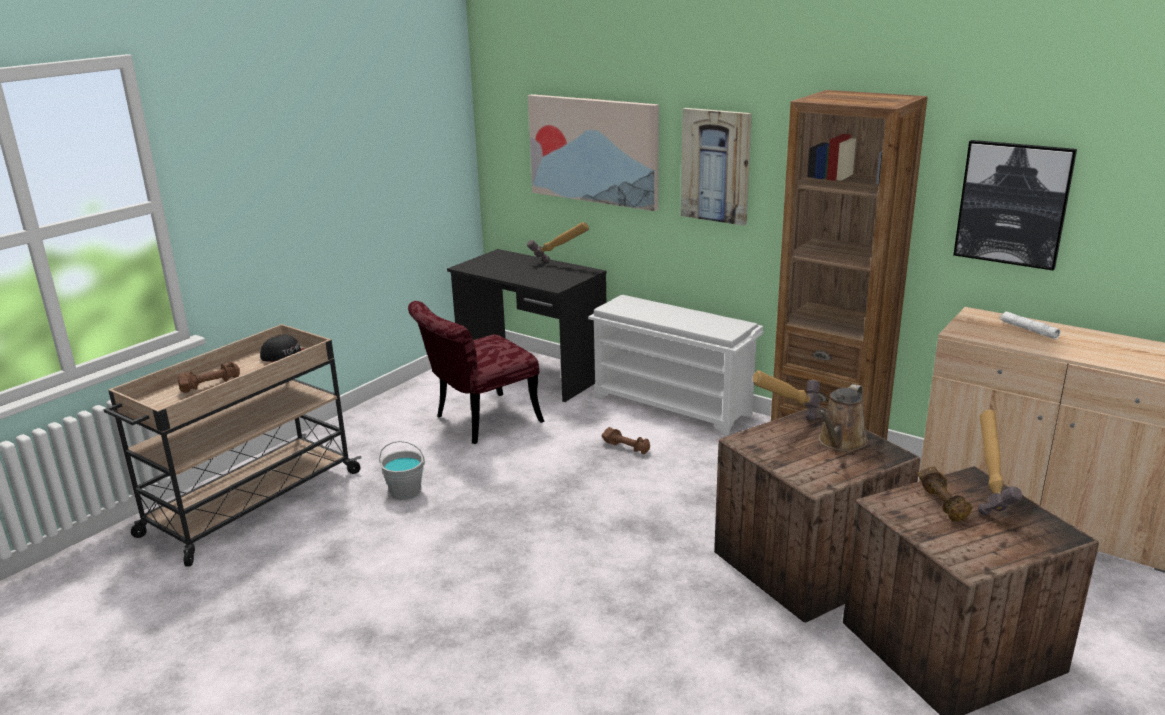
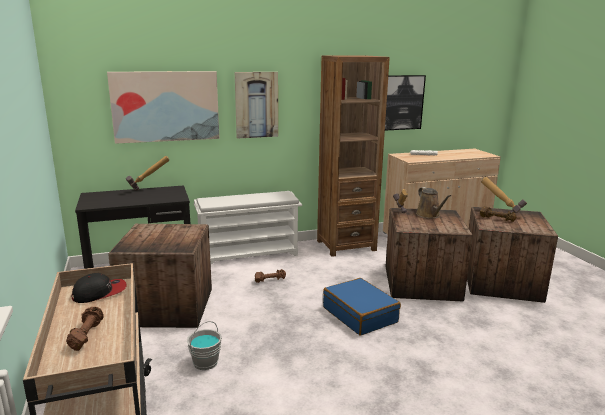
camera: 55 degrees left, 5 degrees down
(478, 422) = (166, 307): red chair -> crate
(628, 545) = (360, 315): none -> blue suitcase

